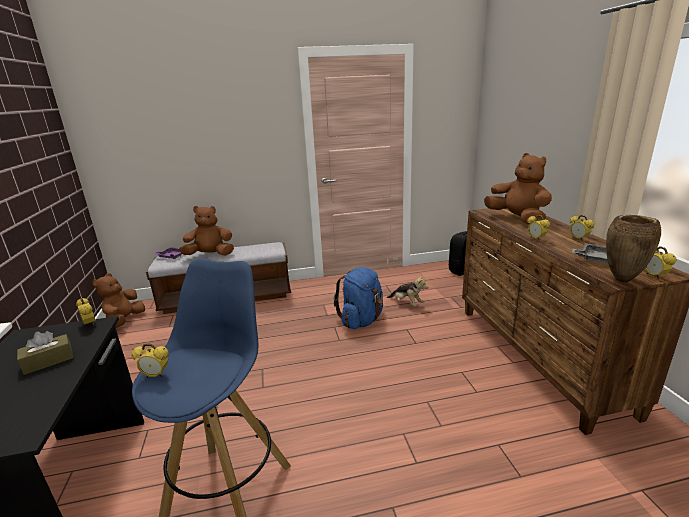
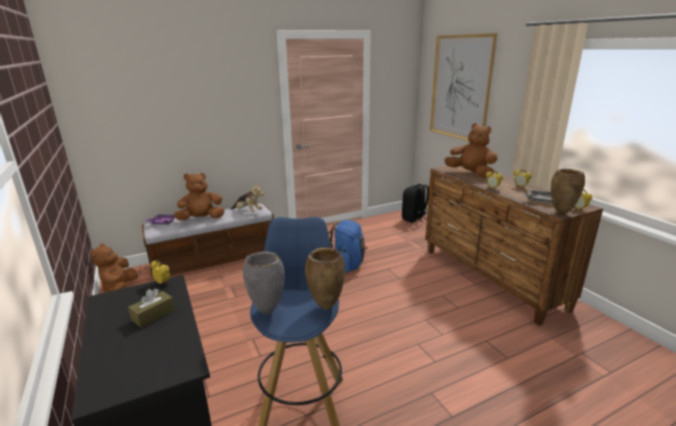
camera: 15 degrees left, 0 degrees up
(156, 375) = (268, 311): alarm clock -> grey vase
(224, 380) = (325, 307): none -> brown vase
(407, 303) = (379, 248): plush toy -> plush toy (248, 212)
(521, 110) = (460, 88): none -> picture

